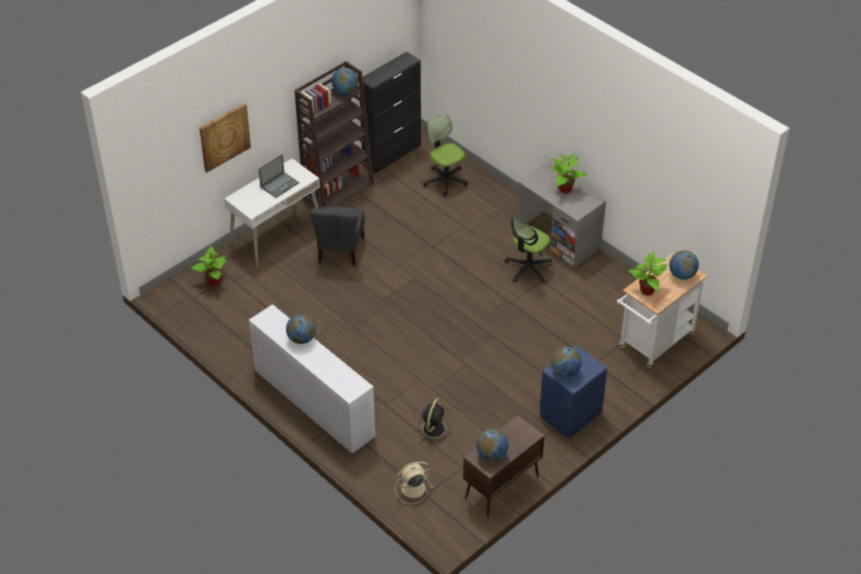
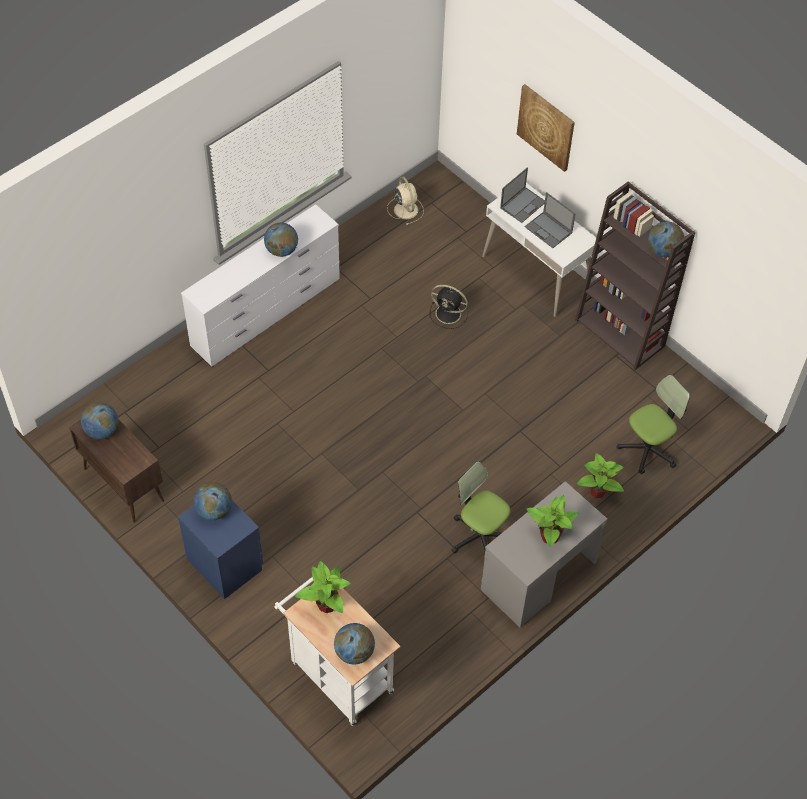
camera: 90 degrees right, 10 degrees up
(214, 281) = (457, 219): potted plant -> potted plant (598, 491)
(251, 198) = (523, 204): none -> laptop
(340, 250) = (510, 335): grey chair -> none
(392, 154) = (697, 391): black cabinet -> none
(412, 489) = (134, 400): beige fan -> beige fan (405, 209)
(434, 428) = (218, 423): black fan -> black fan (449, 314)

